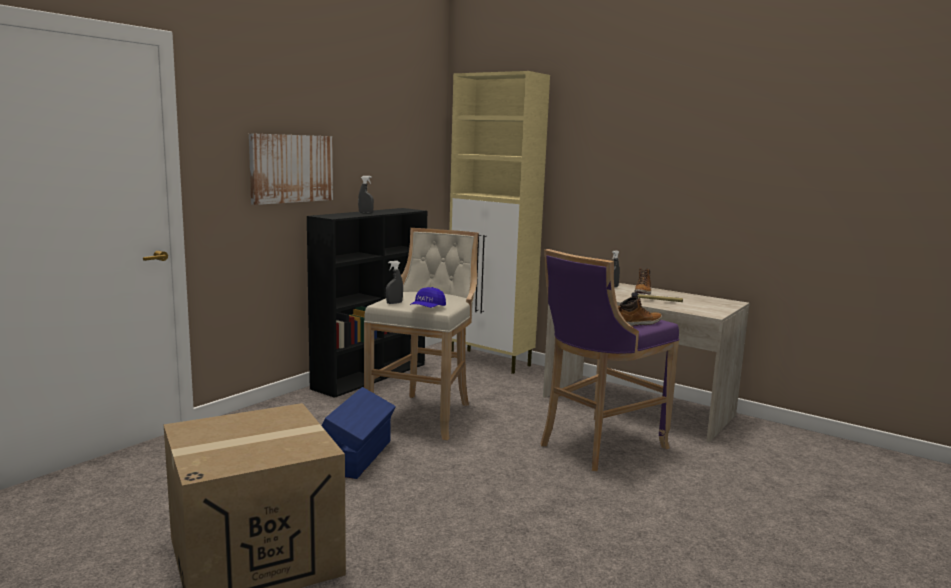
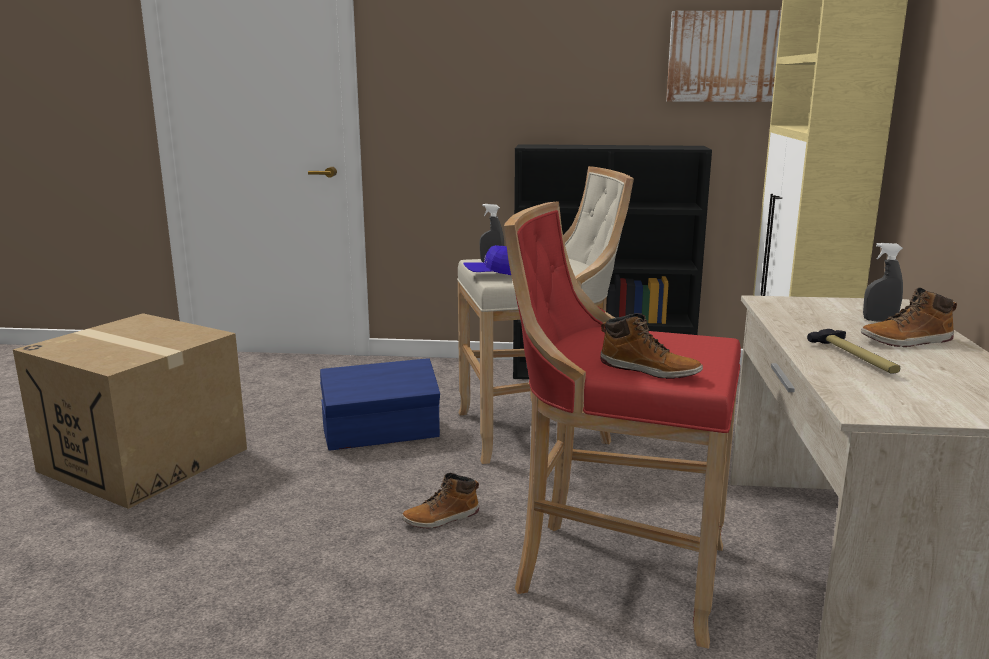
camera: 60 degrees right, 5 degrees up
(291, 168) = (505, 82): picture -> picture (734, 56)
(365, 213) = (601, 146): grey spray bottle -> none
(499, 468) = (442, 518): none -> boot
(597, 446) = (614, 572): purple stool -> red stool

